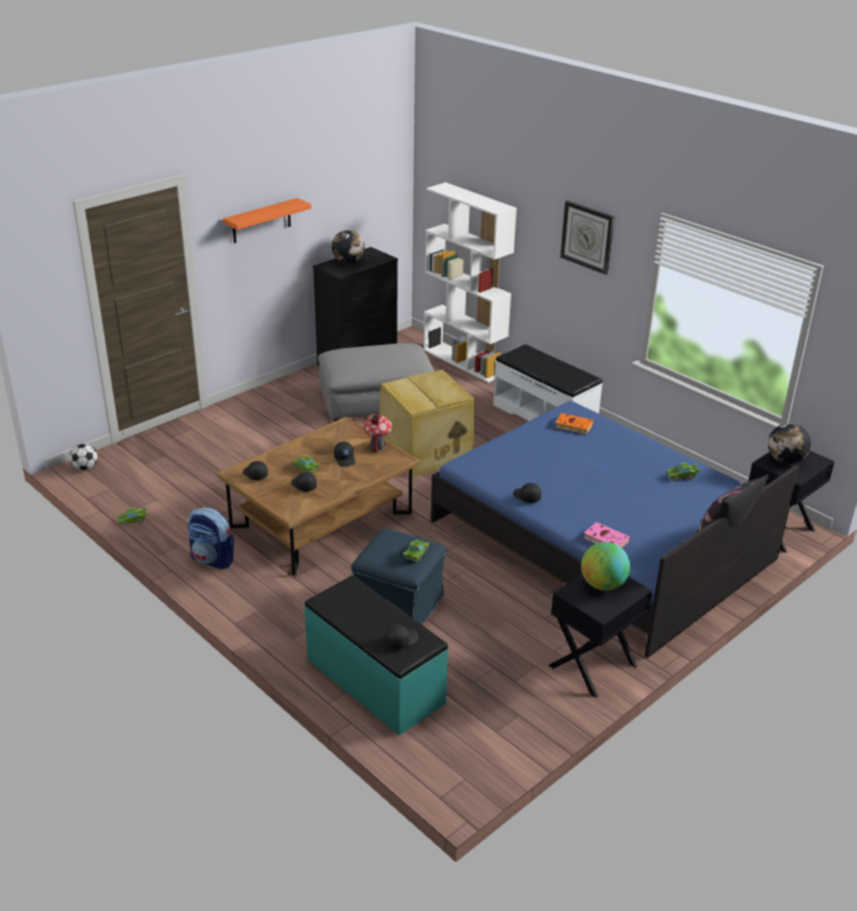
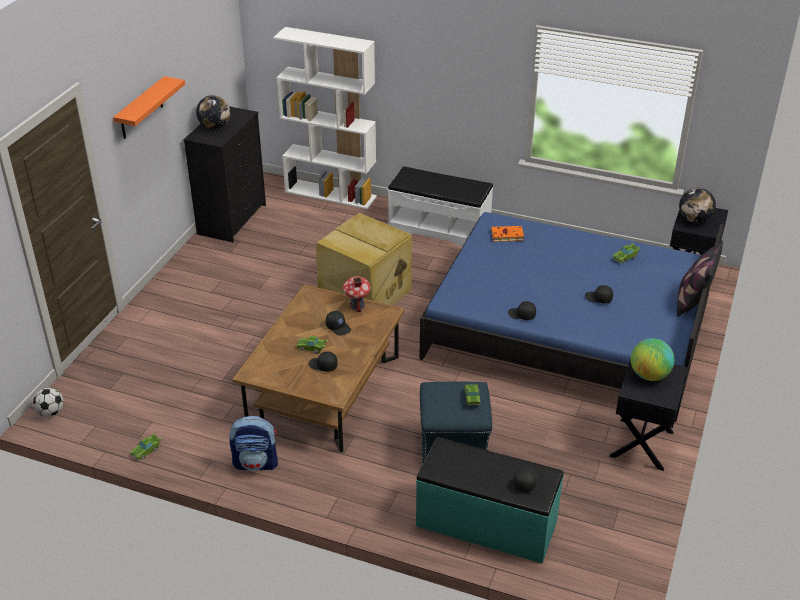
camera: 25 degrees left, 5 degrees up
(255, 474) = (269, 369): black cap -> black cap (598, 298)
(376, 400) = (281, 255): grey ottoman -> none
(587, 237) = (457, 57): wall clock -> none
(604, 539) = (611, 333): pink book -> none

